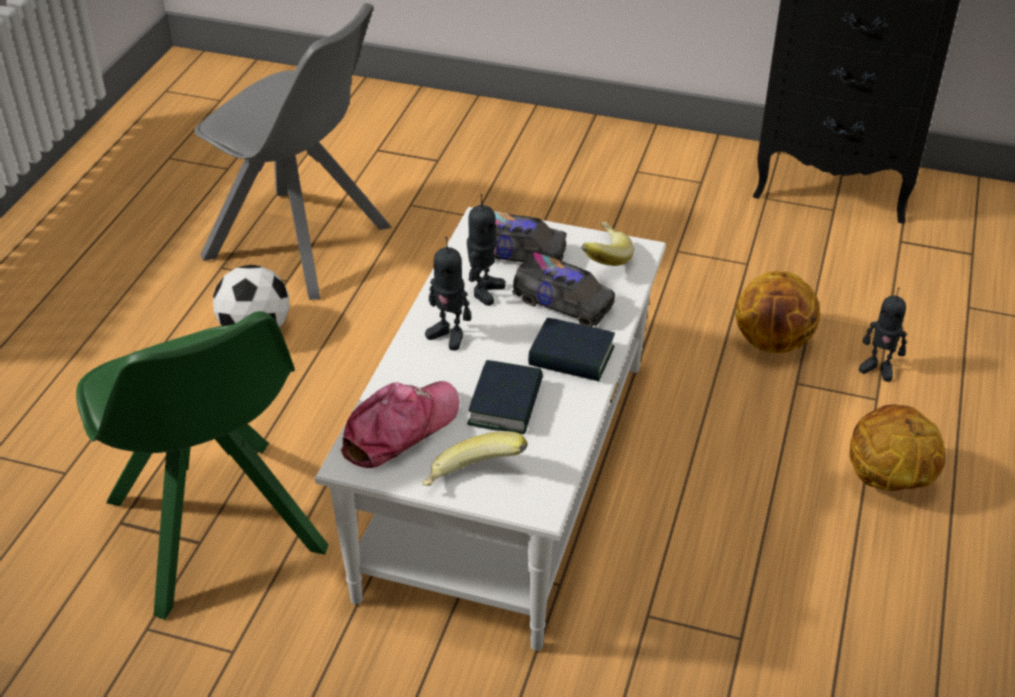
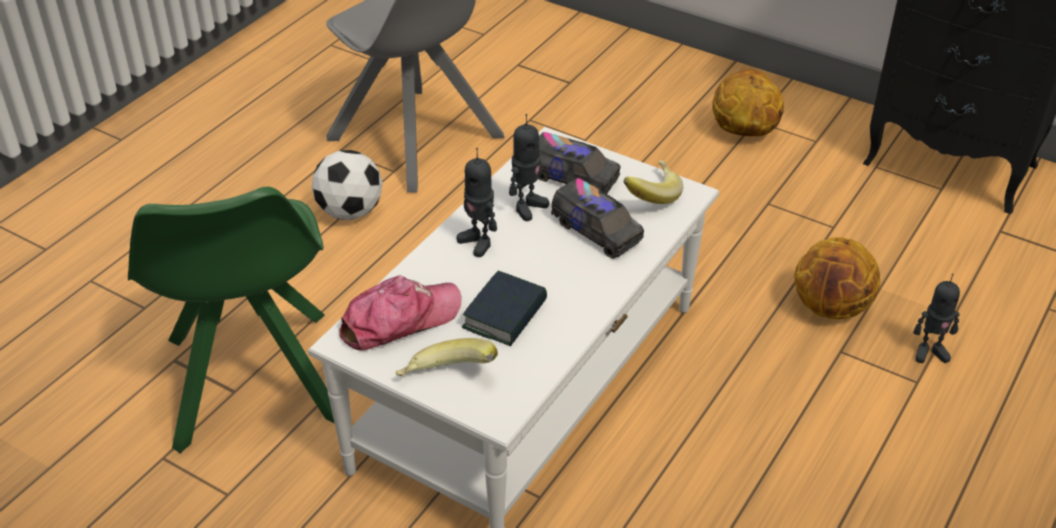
camera: 15 degrees right, 0 degrees up
(571, 357) = (584, 282): book -> none
(878, 368) = (930, 352): toy robot -> toy robot turned 45 degrees counterclockwise
(887, 479) = (899, 463): basketball -> basketball (743, 131)

